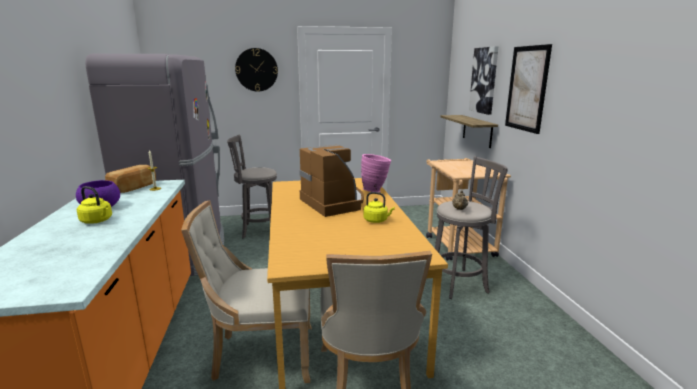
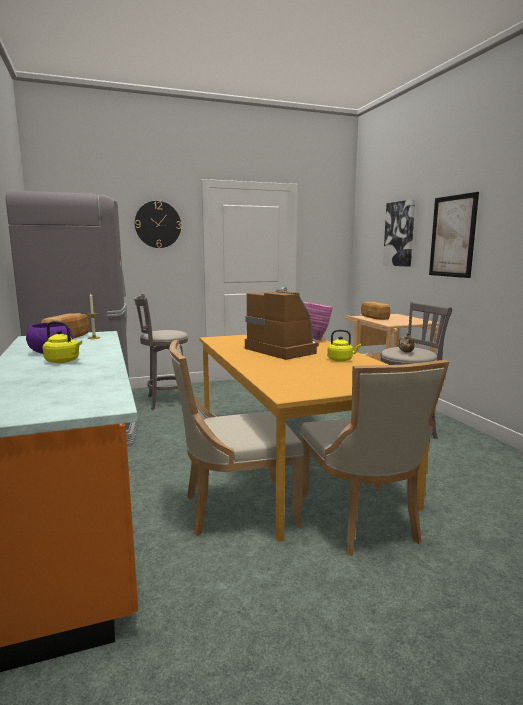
camera: 10 degrees left, 5 degrees down
(448, 165) = (374, 317): none -> bread
(477, 131) = (393, 285): shelf -> none

